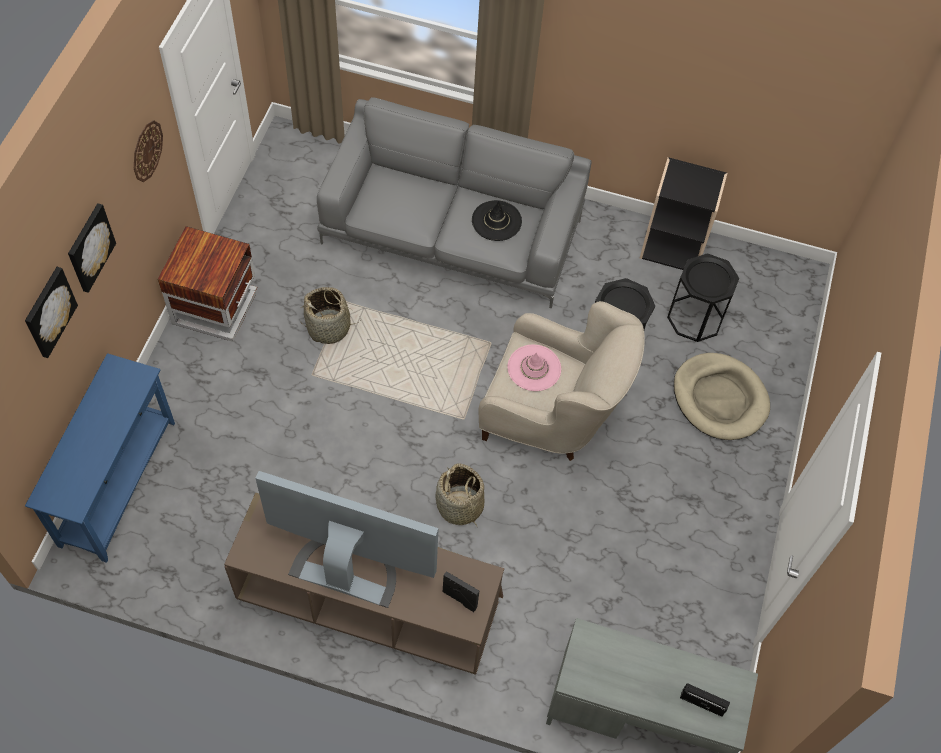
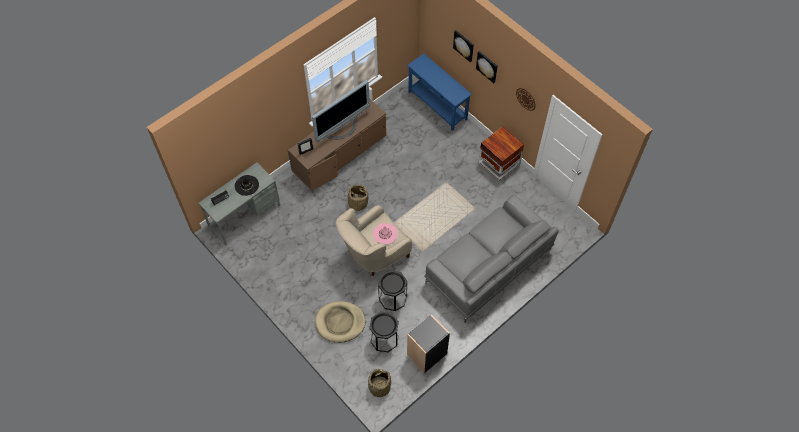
camera: 125 degrees right, 0 degrees up
(329, 328) = (465, 197): basket -> basket (379, 387)
(496, 221) = (465, 259): black hat -> black hat (246, 185)

